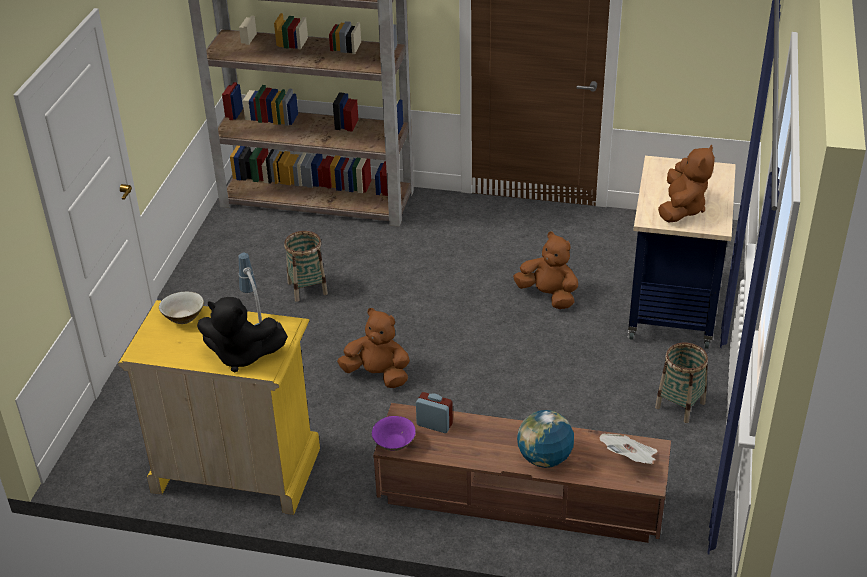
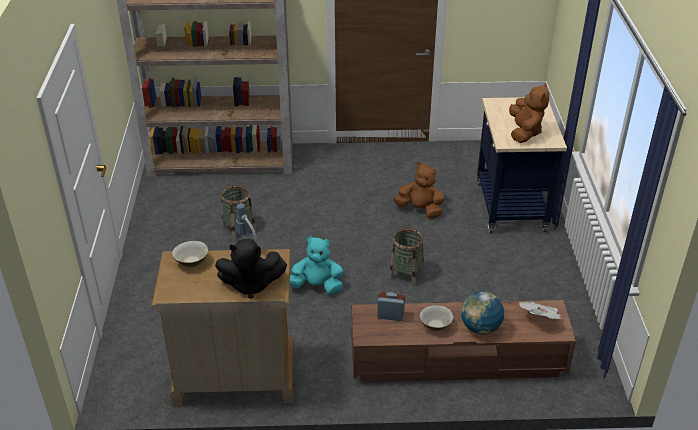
camera: 15 degrees left, 0 degrees up
(236, 470) = (234, 376): yellow dresser -> brown dresser
(377, 375) = (317, 286): brown plush toy -> turquoise plush toy
(394, 443) = (366, 335): purple bowl -> none
(487, 446) = (435, 325): none -> beige bowl
(680, 405) = (542, 275): basket -> basket (406, 274)

